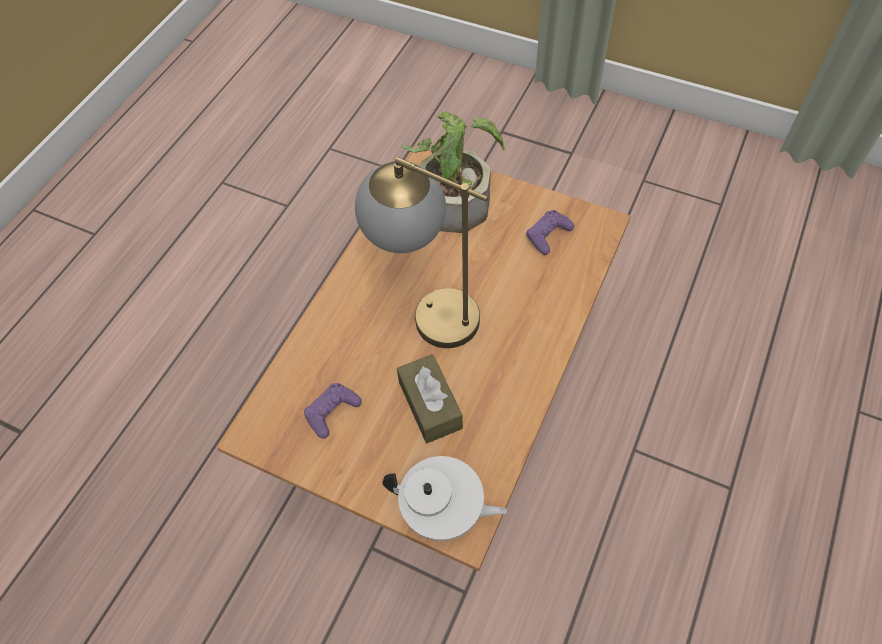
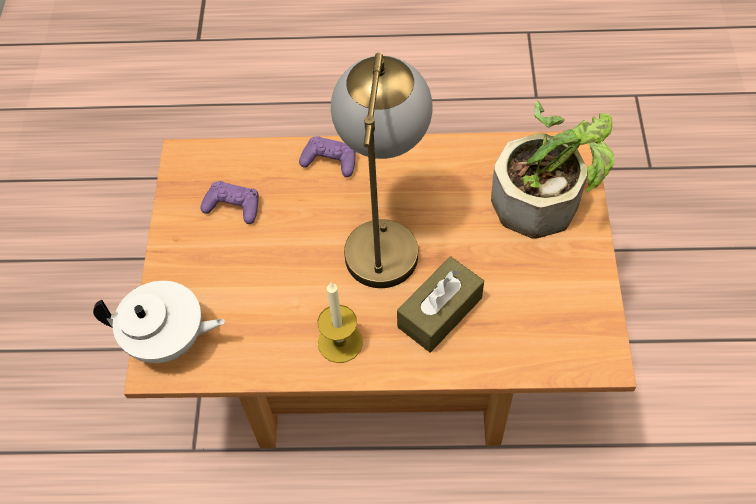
camera: 65 degrees right, 0 degrees up
(430, 405) = (276, 282): brown tissue box -> brown tissue box (439, 312)
(443, 511) = (168, 340): white teapot -> white teapot turned 75 degrees counterclockwise
(511, 378) = (340, 342): none -> candle
(548, 235) = (549, 308): purple game controller -> purple game controller (330, 160)

